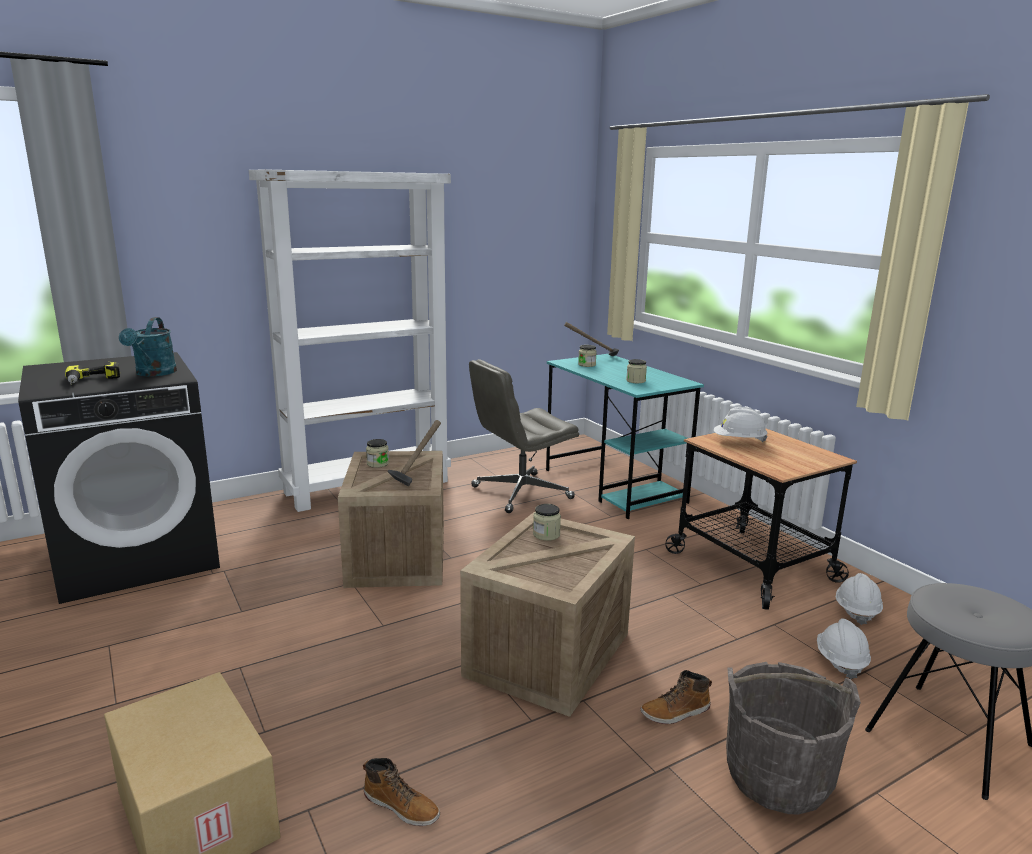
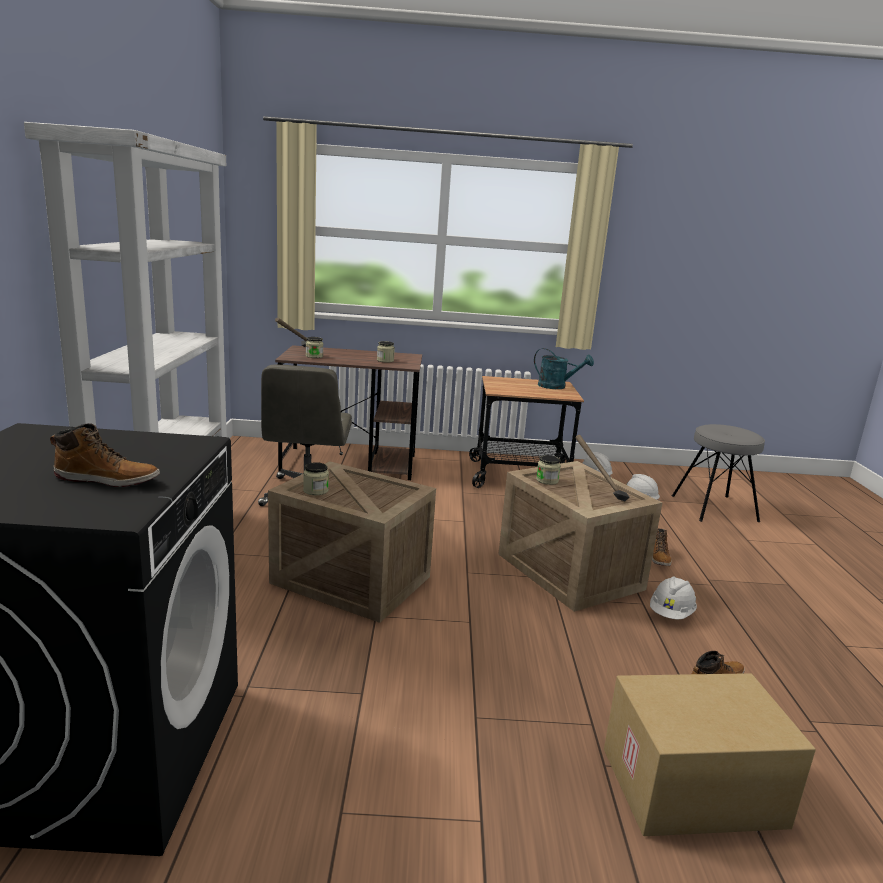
camera: 60 degrees left, 0 degrees up
(93, 381) = (108, 479): power drill -> boot
(153, 373) = (139, 448): turquoise watering can -> turquoise watering can (557, 387)
(416, 475) = (370, 485): hammer -> hammer (598, 492)
(614, 486) = (350, 463): turquoise desk -> brown desk
(739, 441) = (509, 387): white hard hat -> white hard hat (671, 614)
(778, 776) = (727, 555): grey bucket -> none

